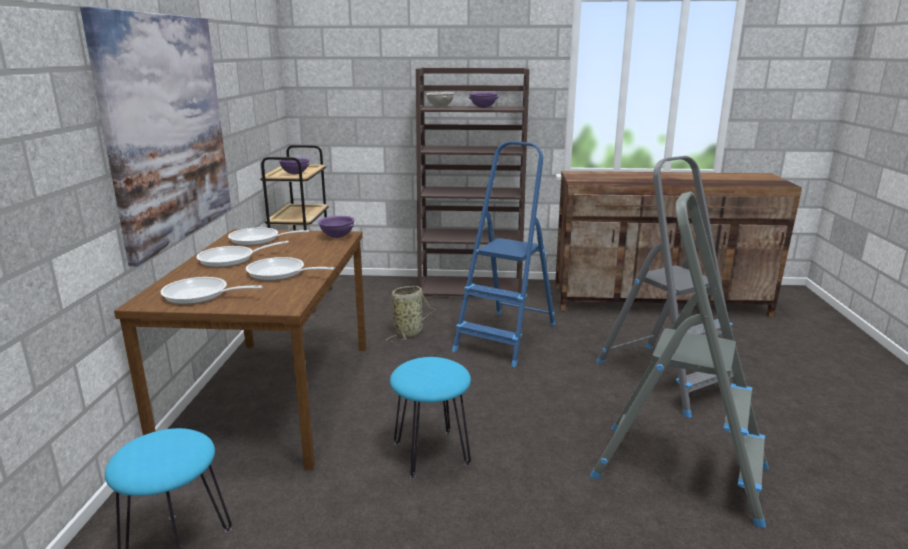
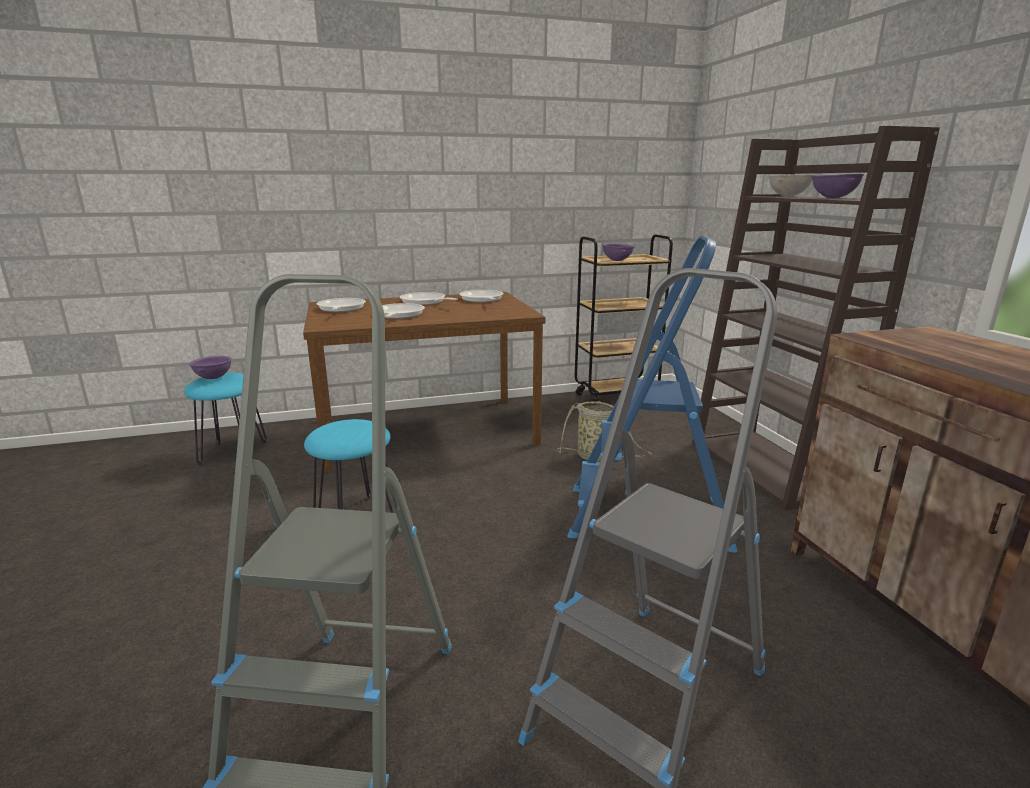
camera: 70 degrees right, 0 degrees up
(168, 129) = (423, 188): picture -> none
(337, 237) = (515, 313): purple bowl -> purple bowl (213, 378)

